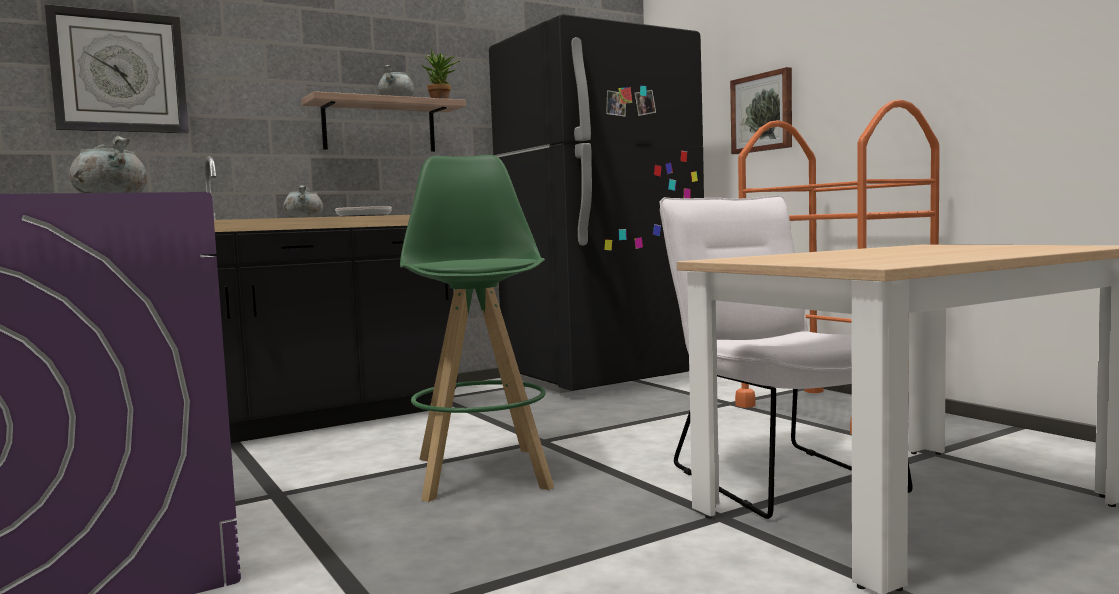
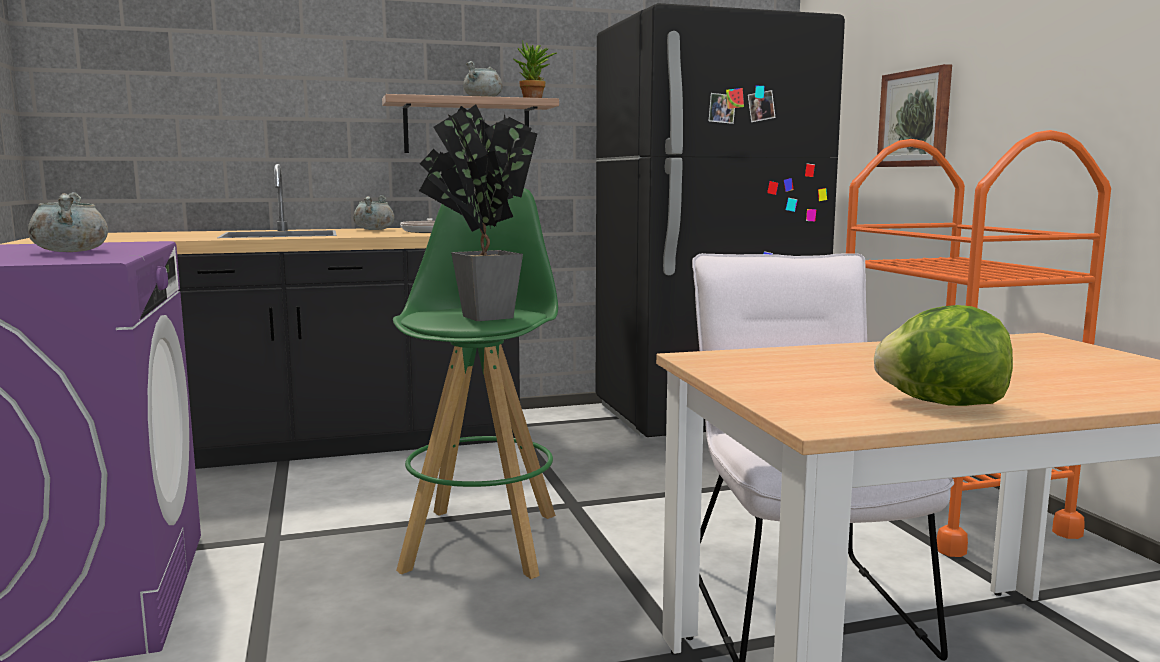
camera: 15 degrees right, 5 degrees up
(119, 72) = (197, 76): wall clock -> none
(484, 258) = (478, 317): none -> potted plant
(937, 258) = (941, 404): none -> lettuce

